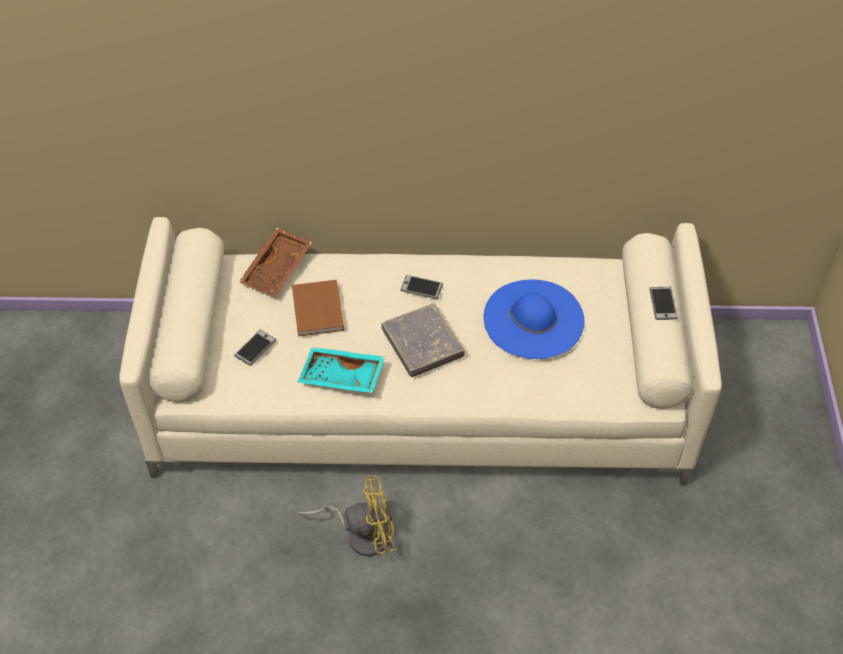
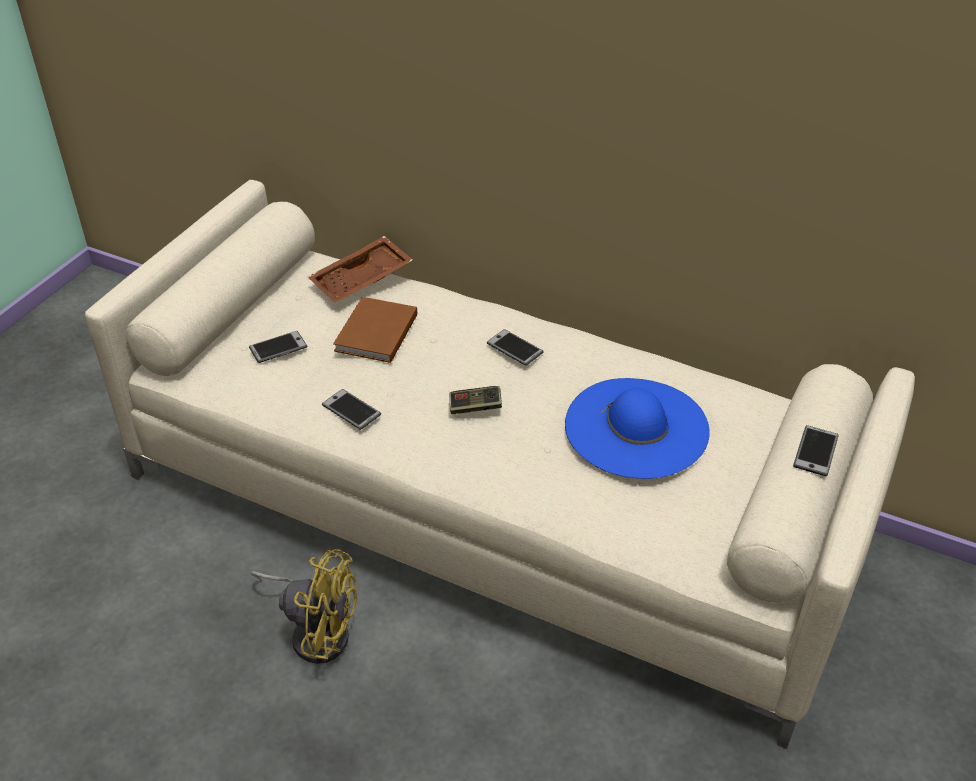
camera: 25 degrees right, 10 degrees down
(341, 378) = (351, 410): turquoise tray -> phone
(422, 343) = (475, 407): grey book -> game controller

